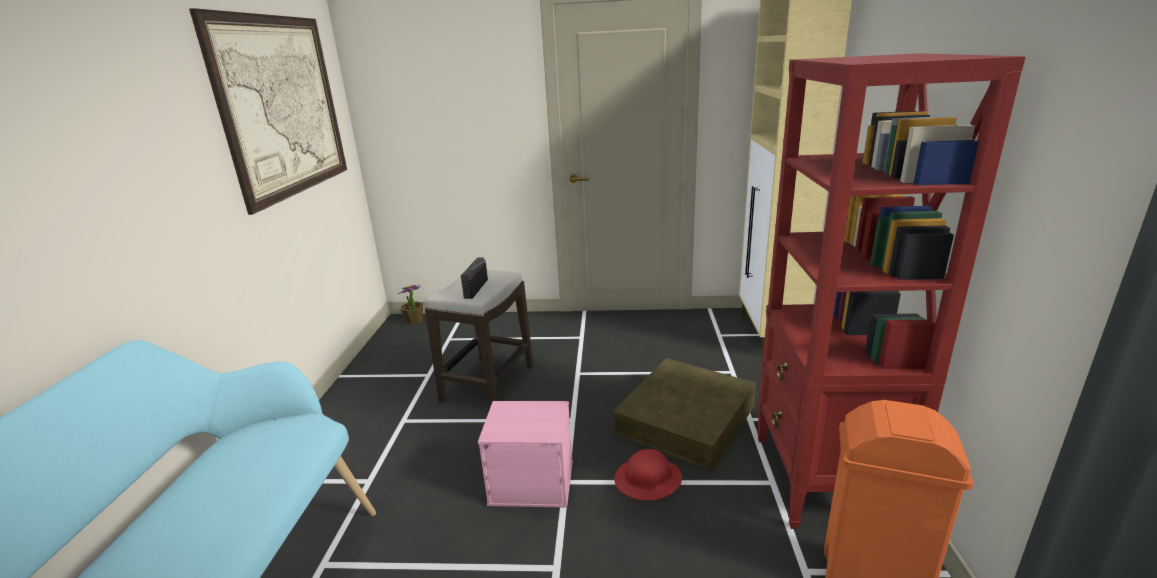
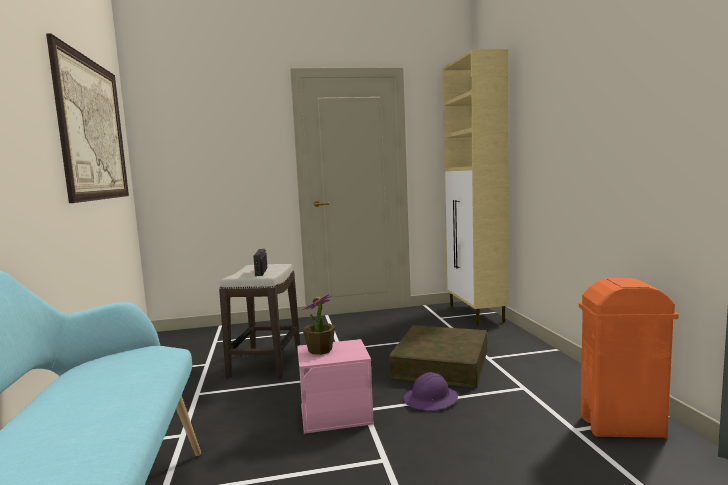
camera: 15 degrees left, 15 degrees down
(414, 321) = (176, 334): potted plant -> potted plant (320, 350)
(648, 480) = (431, 399): red hard hat -> purple hard hat
(823, 480) = (558, 382): red bookcase -> none

